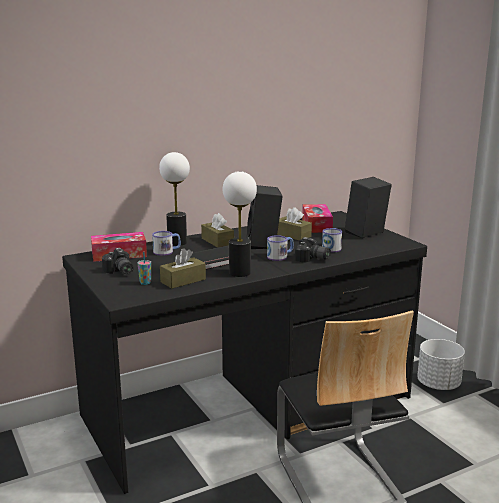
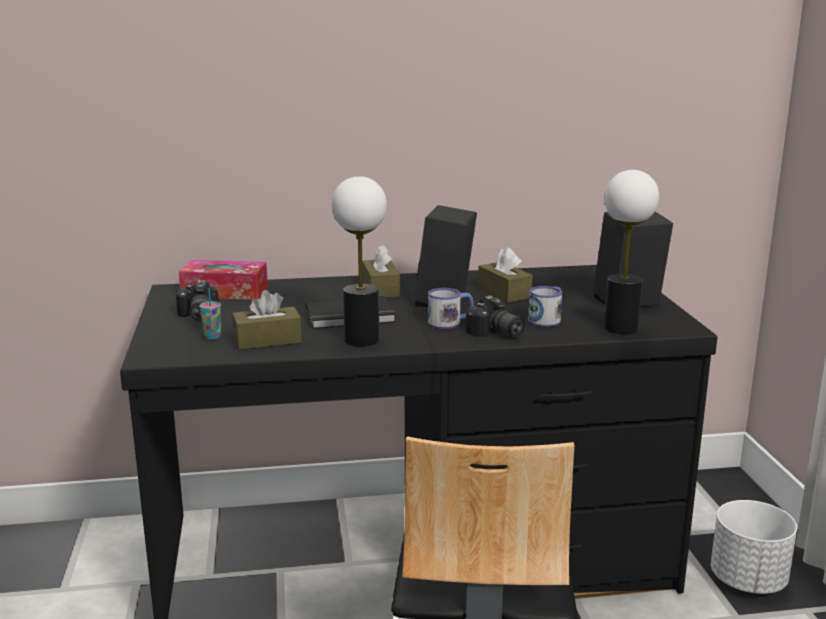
camera: 20 degrees right, 0 degrees up
(167, 251) = (293, 295): mug -> none
(177, 242) = (321, 284): table lamp -> table lamp (620, 328)
(316, 225) = (559, 282): tissue box -> none

